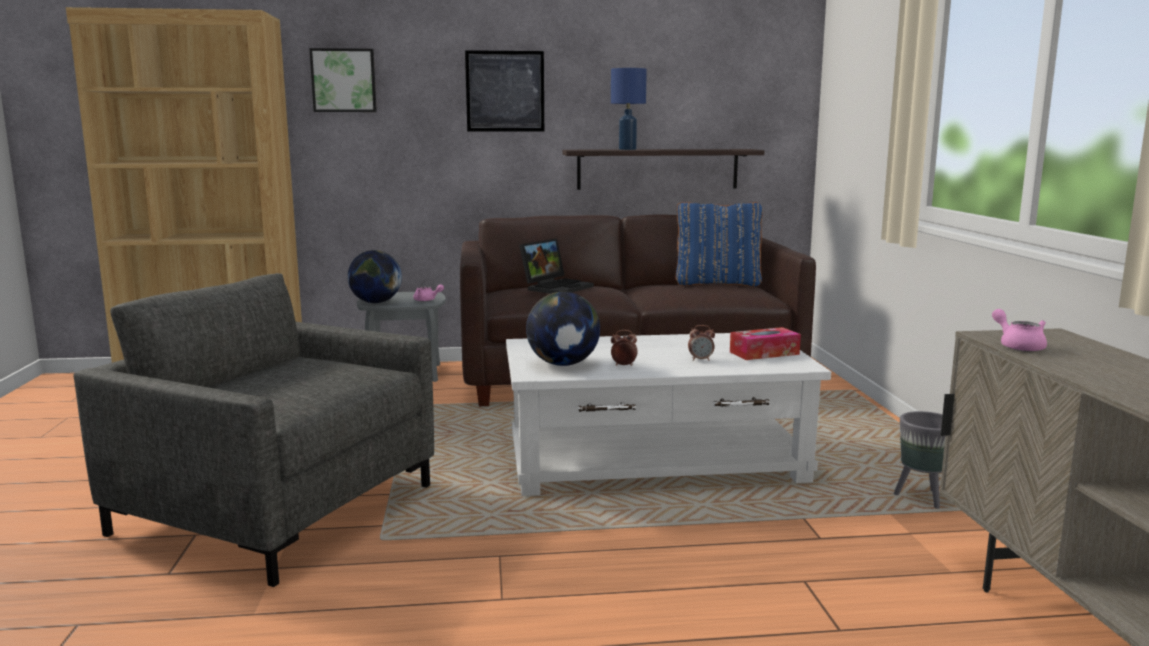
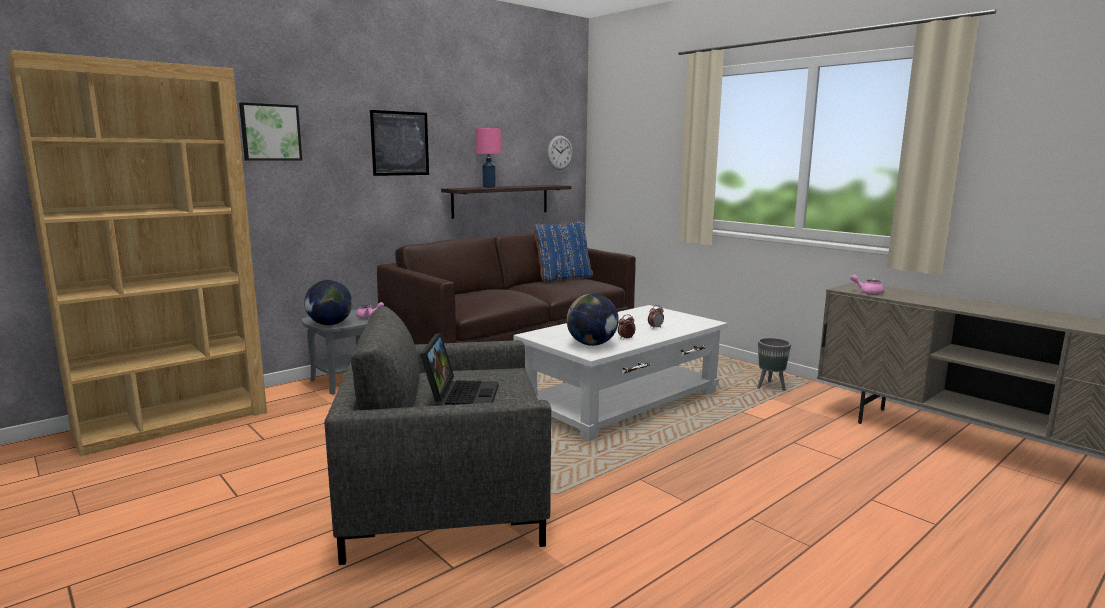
camera: 35 degrees left, 0 degrees up
(556, 287) = (478, 293): laptop -> laptop (460, 396)
(627, 149) = (488, 187): blue table lamp -> pink table lamp
(764, 353) = (675, 318): tissue box -> none
(766, 102) = (560, 152): none -> wall clock

